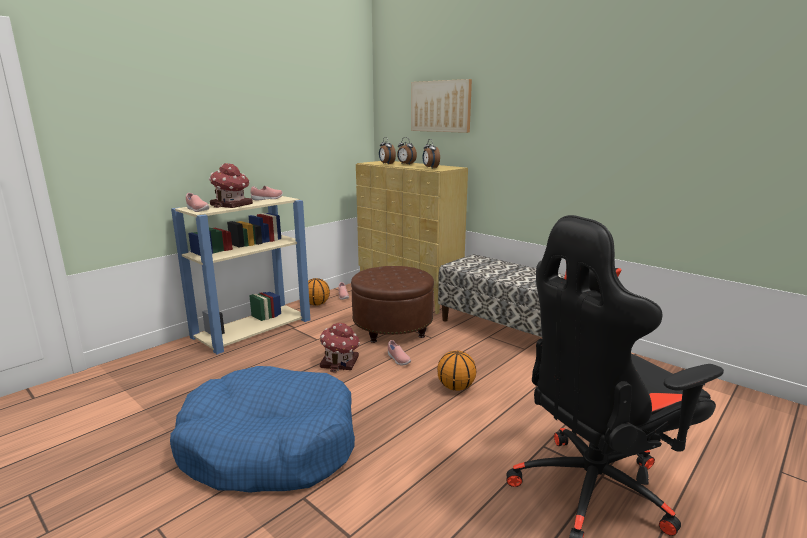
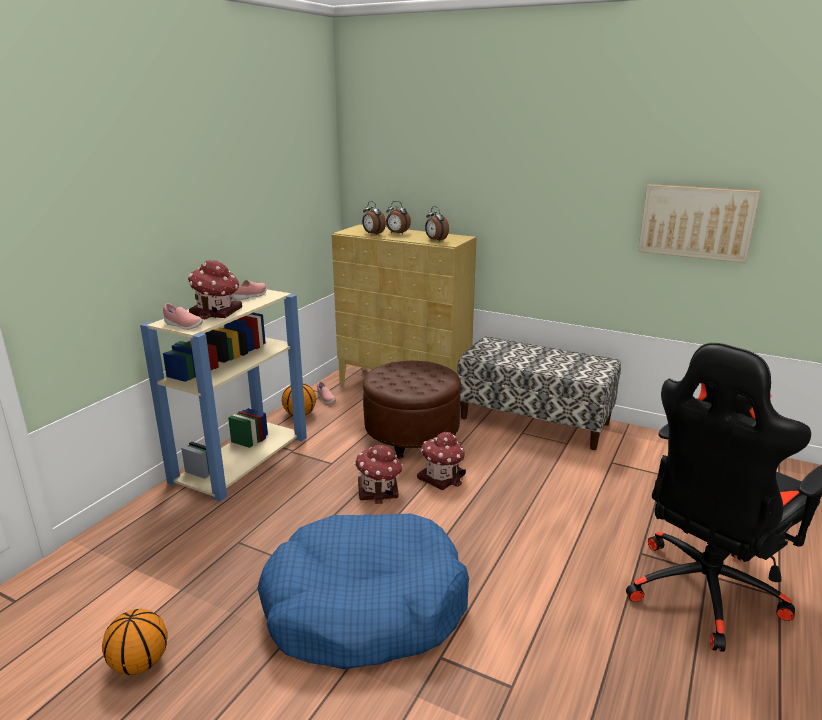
camera: 15 degrees left, 5 degrees up
(398, 360) = (442, 477): pink shoe -> toy house
(441, 106) = (437, 162): picture -> picture (696, 222)
(456, 387) = (522, 501): basketball -> basketball (141, 663)

